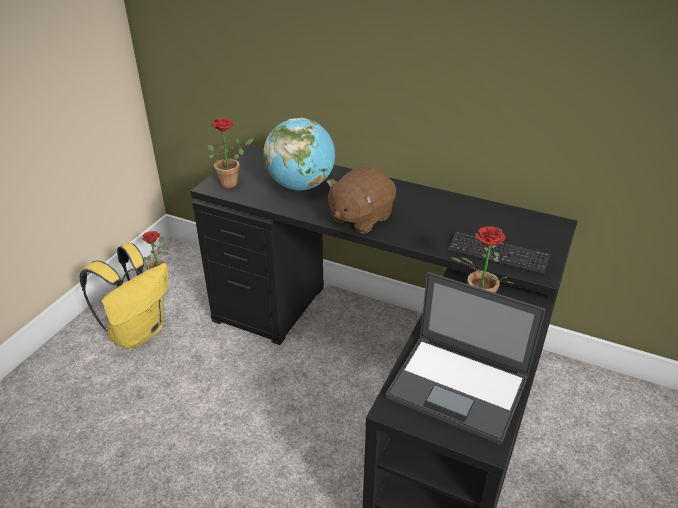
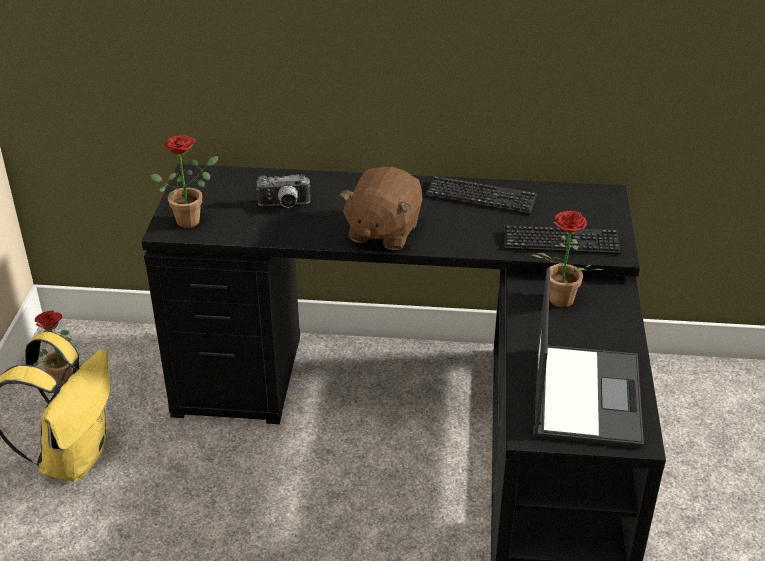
camera: 20 degrees left, 0 degrees up
(301, 186) = (284, 206): globe -> camera
(450, 207) = (480, 197): none -> keyboard
(459, 387) = (585, 394): laptop -> laptop turned 90 degrees counterclockwise

